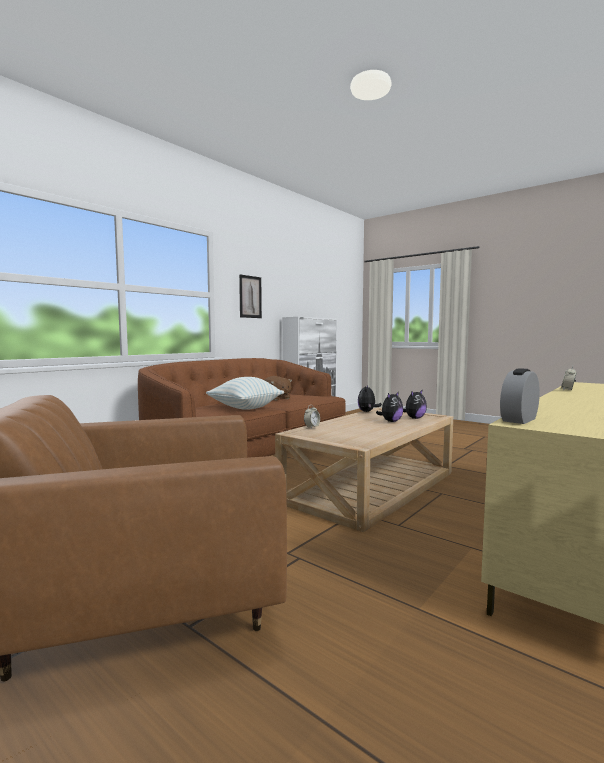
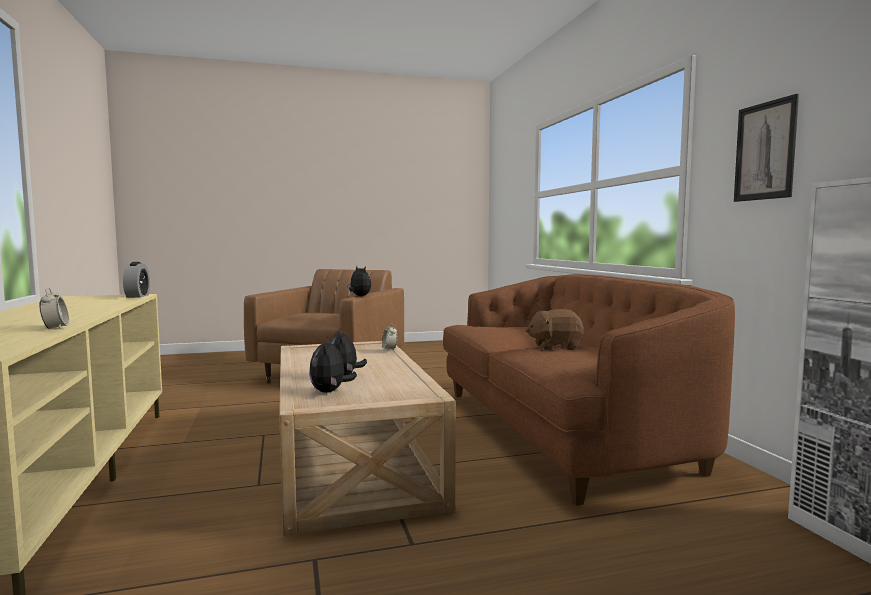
camera: 125 degrees right, 0 degrees up
(245, 408) = (497, 334): pillow -> none
(367, 412) = (423, 382): plush toy -> plush toy (359, 296)

